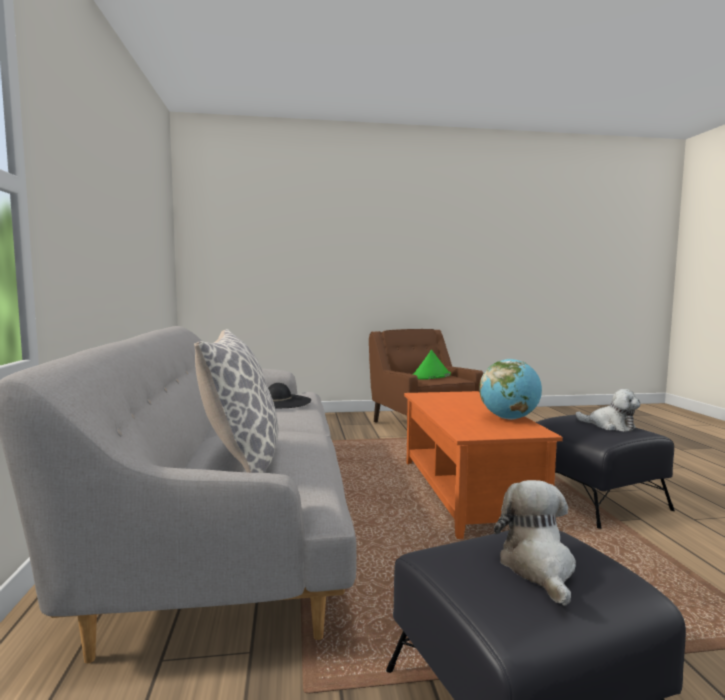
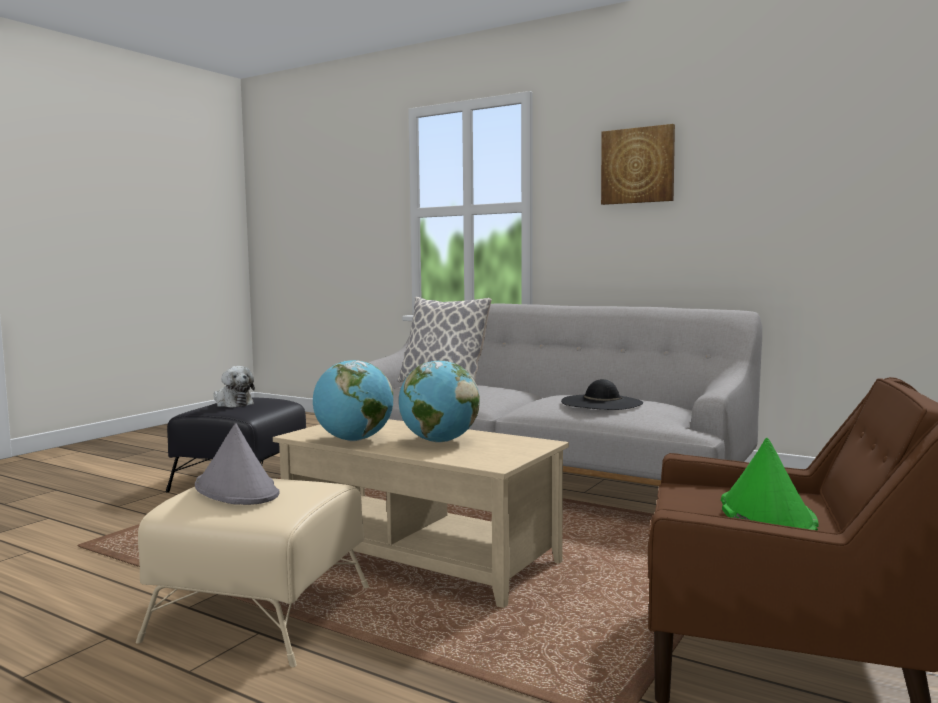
camera: 130 degrees right, 0 degrees up
(93, 176) = (638, 166): none -> picture
(462, 406) = (439, 441): none -> globe
(465, 493) = (421, 556): orange coffee table -> beige coffee table
(594, 499) = (260, 613): black ottoman -> beige ottoman
(610, 426) = (237, 489): plush toy -> grey hat

